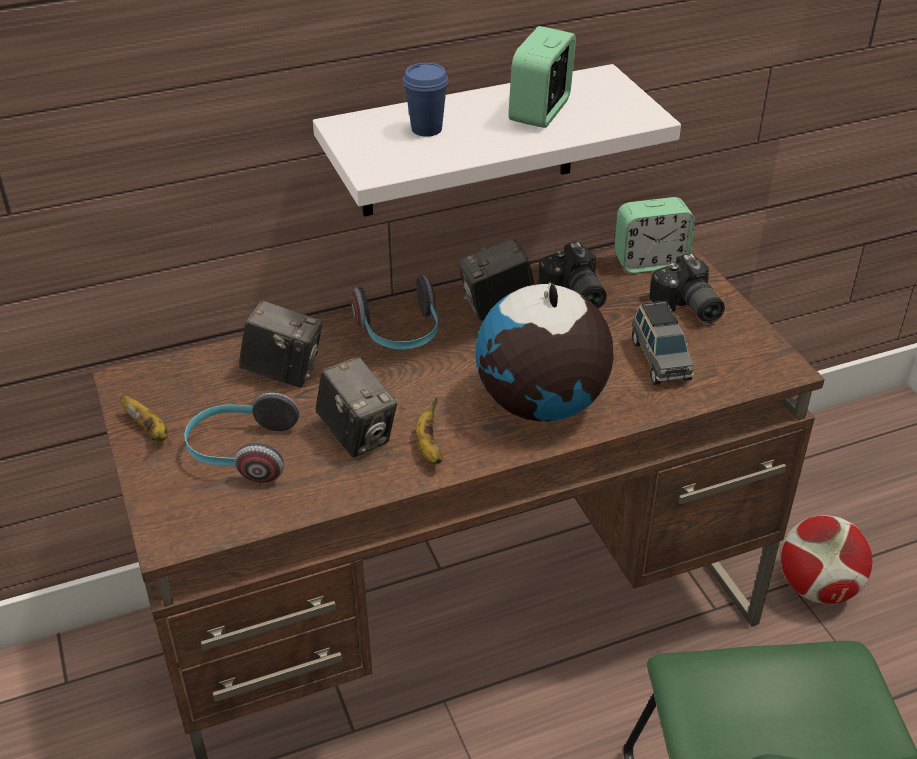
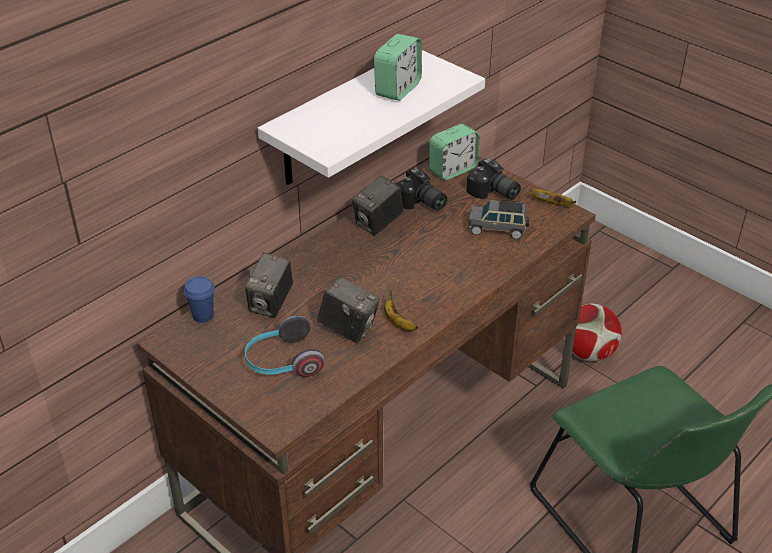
camera: 25 degrees left, 0 degrees up
(149, 430) = (209, 368): banana -> banana (553, 204)
(284, 372) = (271, 304): camera -> camera turned 120 degrees clockwise
(400, 333) = (329, 258): headphones -> none
(426, 129) = (337, 117): blue cup -> blue cup (203, 316)
(541, 112) = (398, 89): alarm clock -> alarm clock turned 150 degrees counterclockwise
(541, 405) = (447, 277): globe -> none
(659, 360) = (498, 229): grey toy car -> grey toy car turned 135 degrees clockwise

